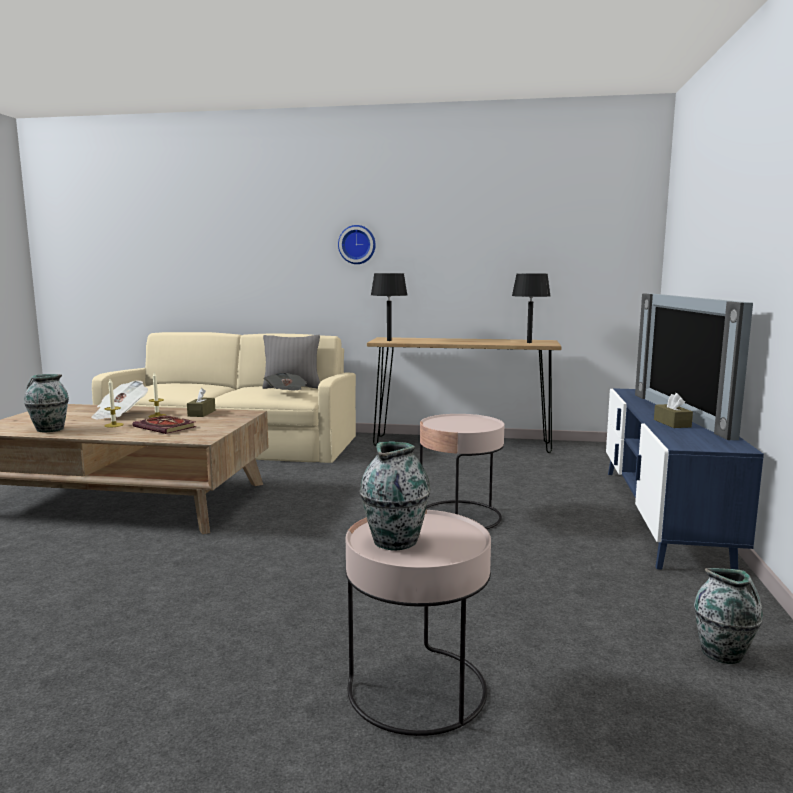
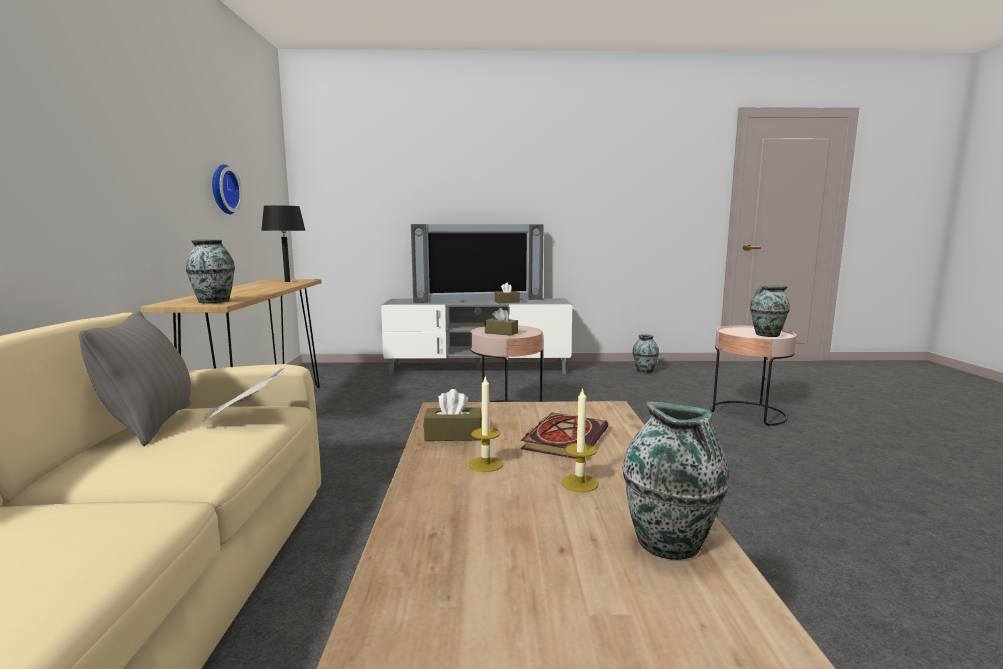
camera: 100 degrees left, 0 degrees up
(120, 414) = (483, 506): newspaper -> none
(357, 244) = (80, 136): wall clock -> wall clock (222, 189)
(389, 340) = (214, 302): black table lamp -> vase
(459, 422) = (501, 333): none -> brown tissue box
(661, 514) = (478, 369): blue tv stand -> grey tv stand

